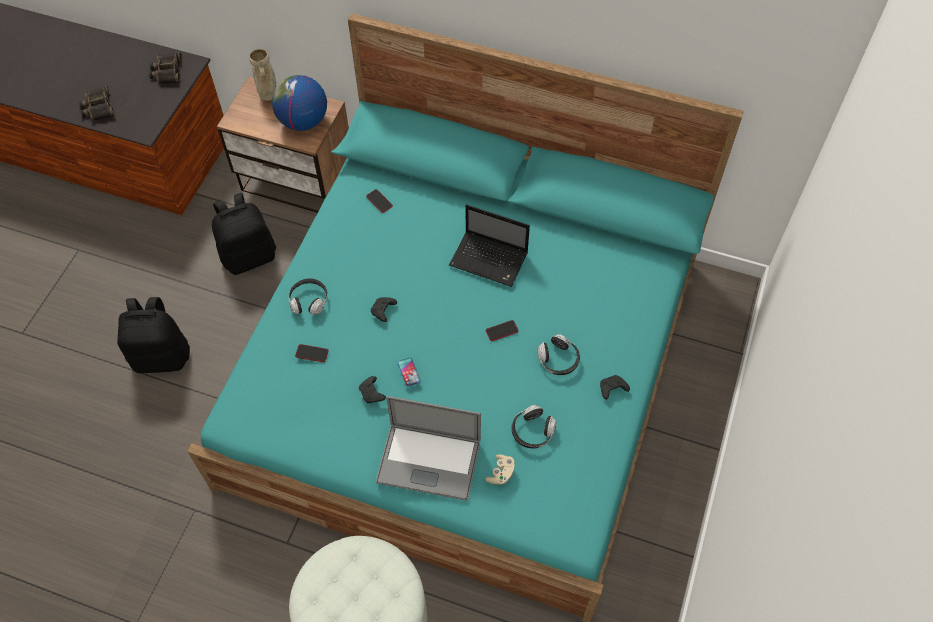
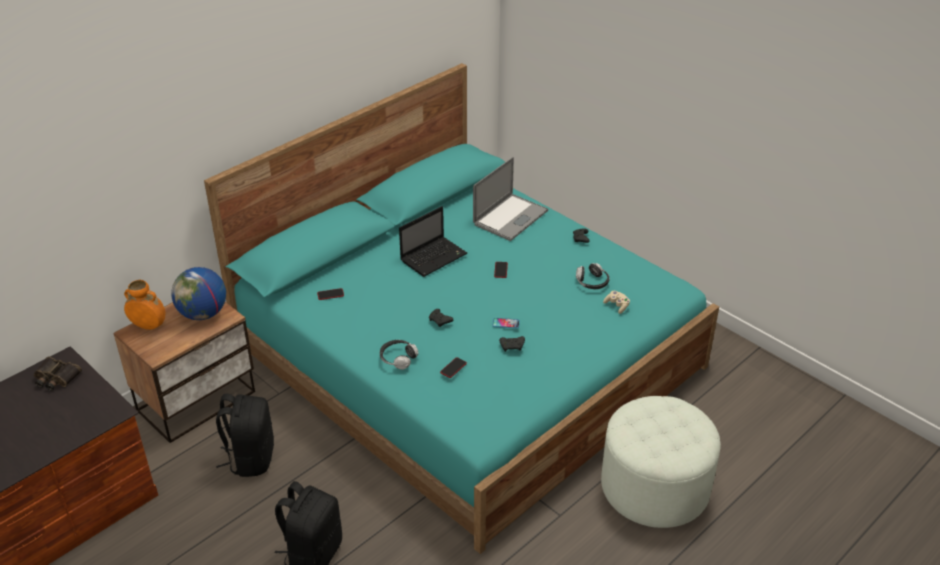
camera: 65 degrees left, 20 degrees down
(98, 108) = (48, 438): binoculars -> none
(268, 94) = (149, 326): beige vase -> orange vase
(428, 461) = (587, 337): laptop -> laptop (510, 217)
(558, 360) = (542, 253): headphones -> none

